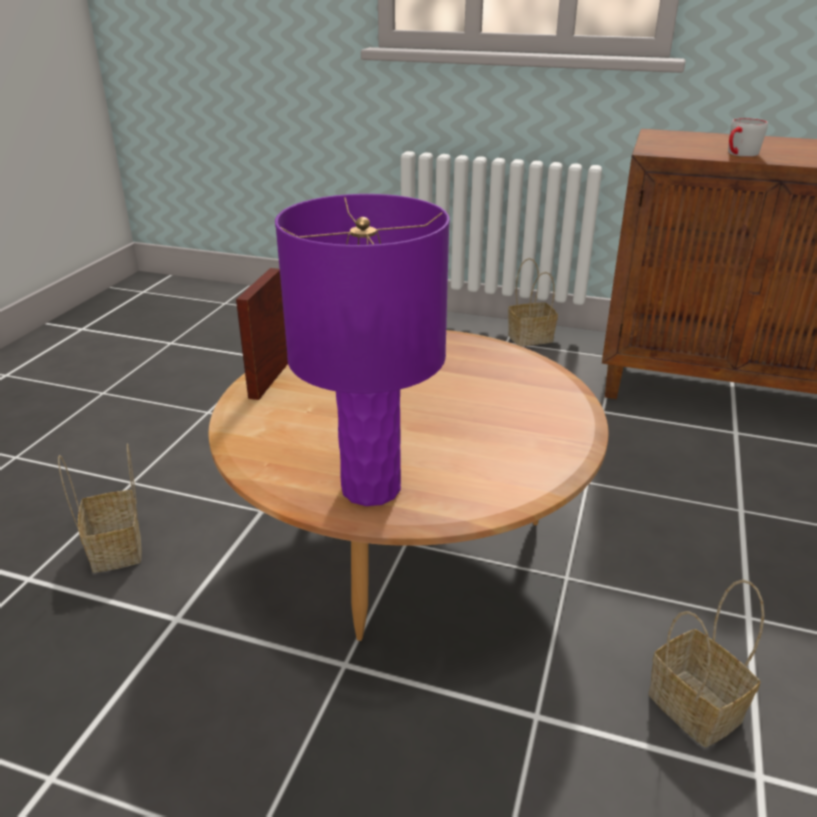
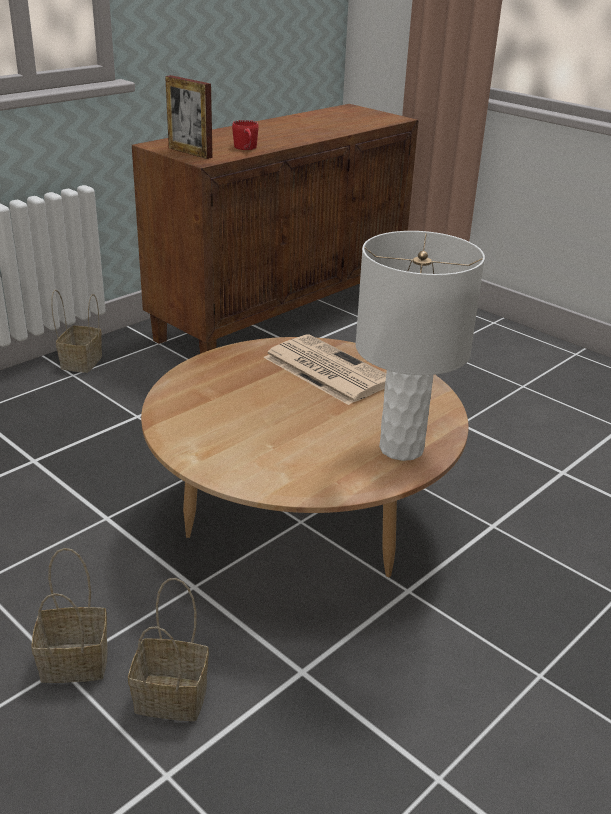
camera: 65 degrees left, 0 degrees up
(269, 379) = (199, 452): picture frame -> picture frame (190, 153)
(370, 488) = (400, 448): purple table lamp -> white table lamp
(501, 398) = (325, 370): none -> newspaper
(691, 706) = (511, 471): basket -> basket (72, 664)
(739, 154) = (246, 148): grey mug -> red mug

